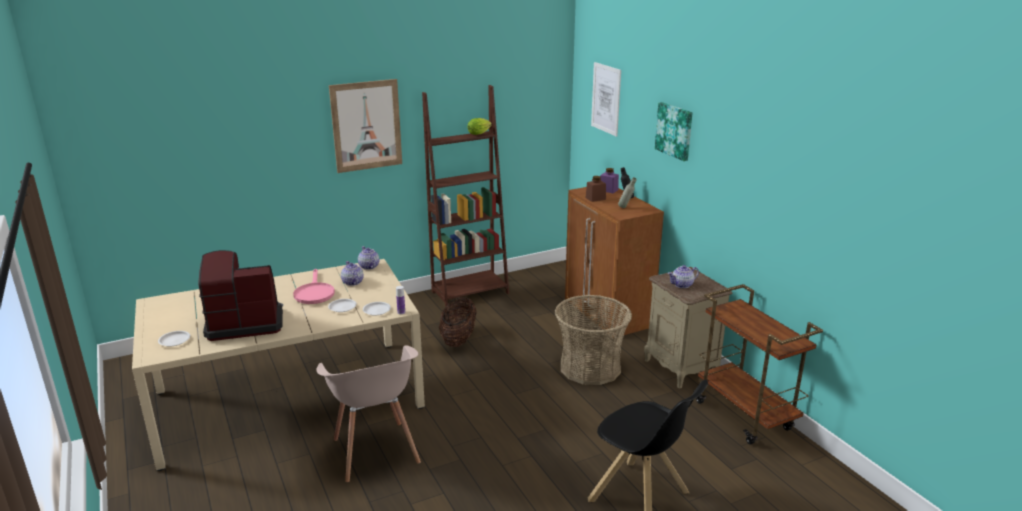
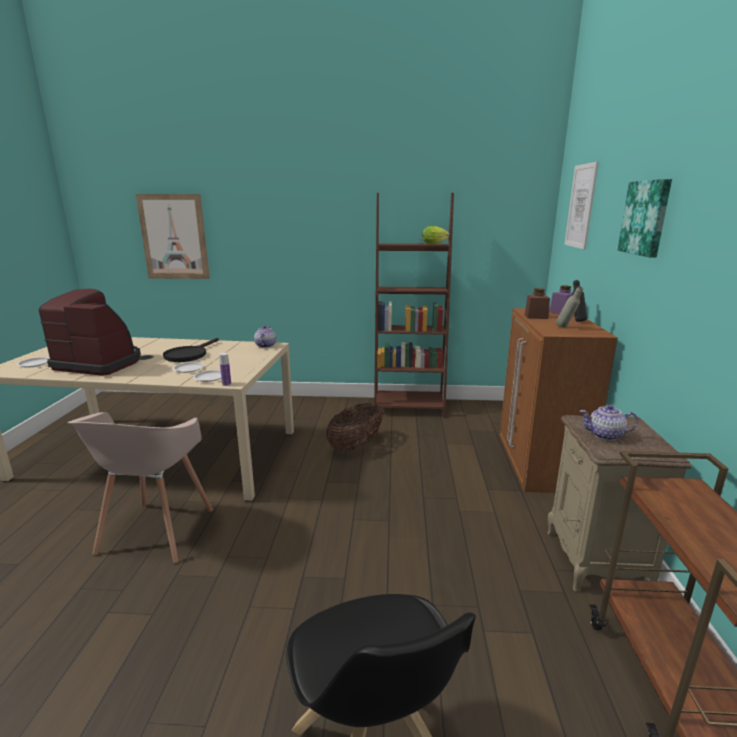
camera: 30 degrees right, 5 degrees down
(314, 293) = (189, 355): pink frying pan -> black frying pan
(352, 282) = (231, 353): teapot -> none
(366, 125) = (321, 223): picture -> picture (174, 237)
(590, 368) = (467, 518): basket -> none

